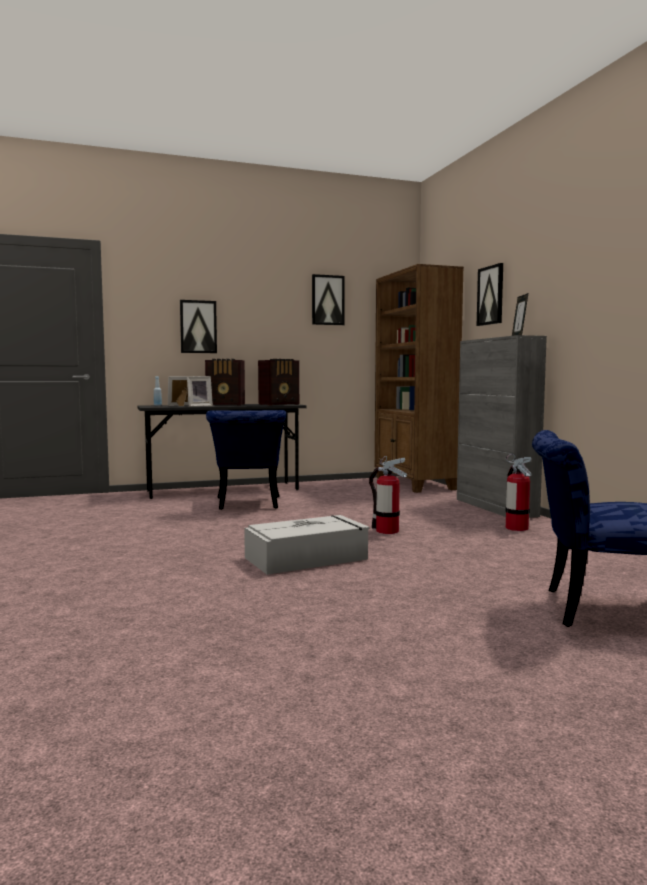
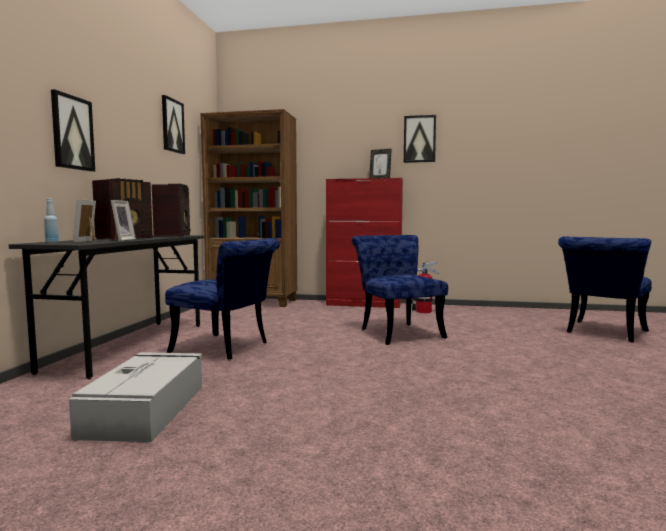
camera: 60 degrees left, 0 degrees up
(308, 558) = (459, 361): grey storage box -> grey storage box (146, 409)
(387, 531) = (397, 332): fire extinguisher -> blue chair
(491, 295) = (331, 145): picture -> picture (419, 139)
(495, 507) = (364, 304): grey cabinet -> red cabinet

